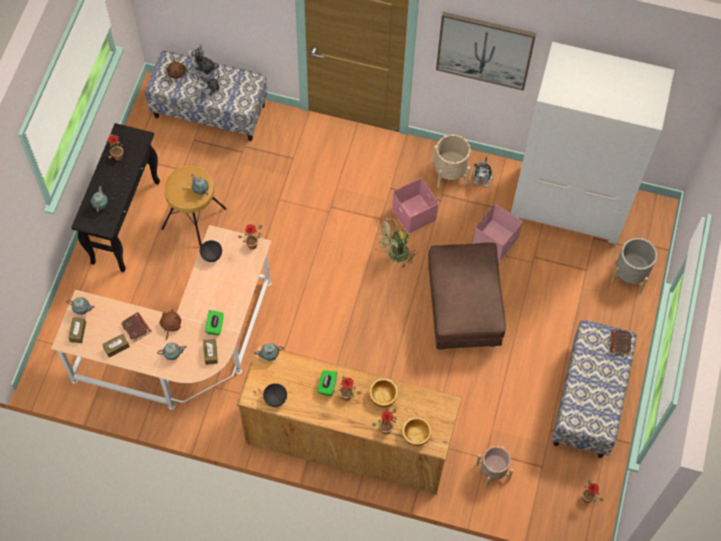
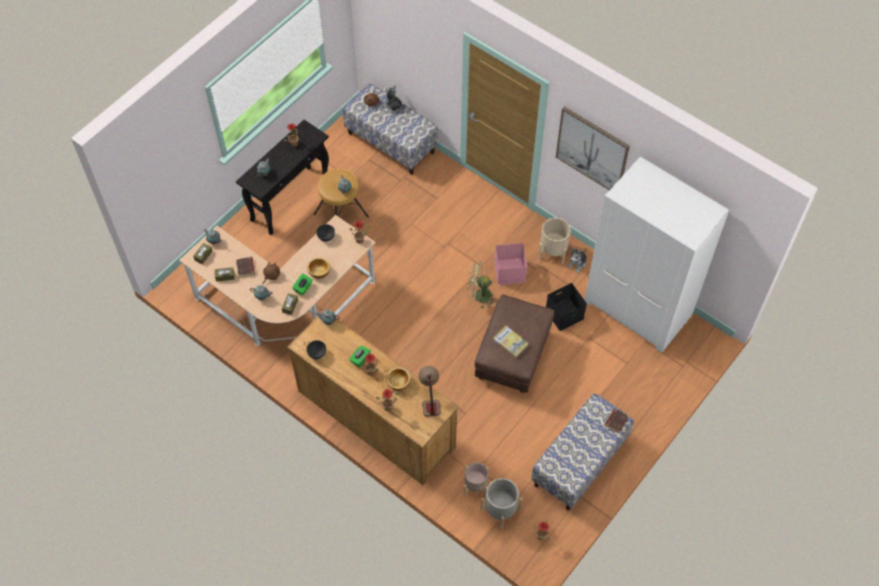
camera: 25 degrees right, 5 degrees down
(209, 92) = (389, 124): plush toy -> none
(415, 435) = (408, 420): bowl -> bowl (318, 272)
(426, 401) = (430, 399): none -> table lamp
(467, 298) = (510, 342): none -> book
(495, 241) = (564, 315): pink storage box -> black storage box
(630, 274) = (661, 380): grey planter -> grey planter (500, 509)

